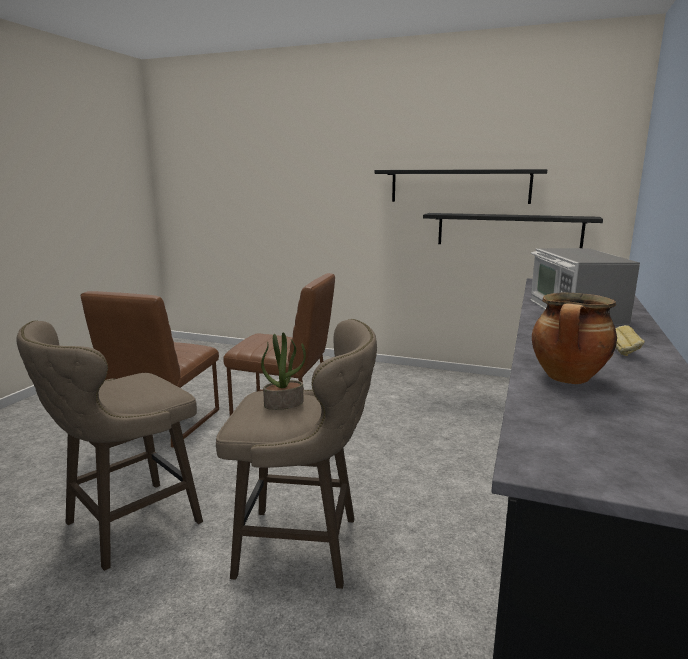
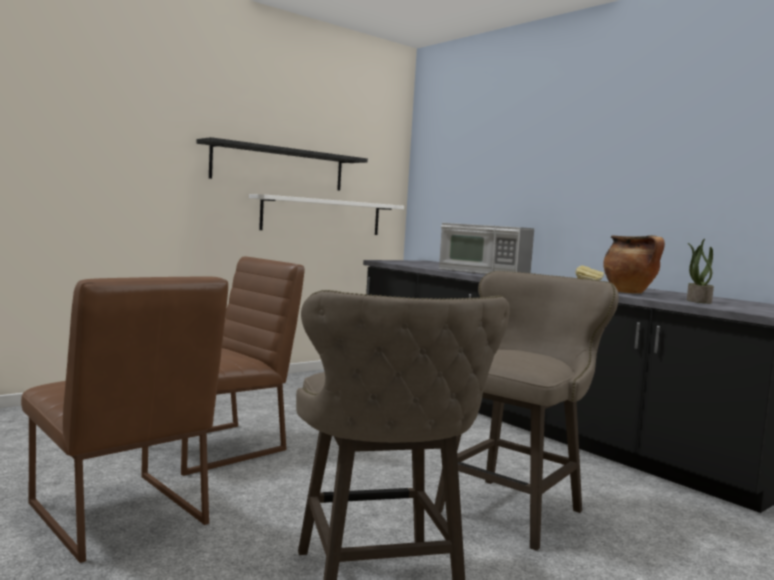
camera: 60 degrees left, 10 degrees down
(284, 403) = (517, 352): potted plant -> potted plant (698, 301)
(508, 230) = (322, 216): black shelf -> white shelf

